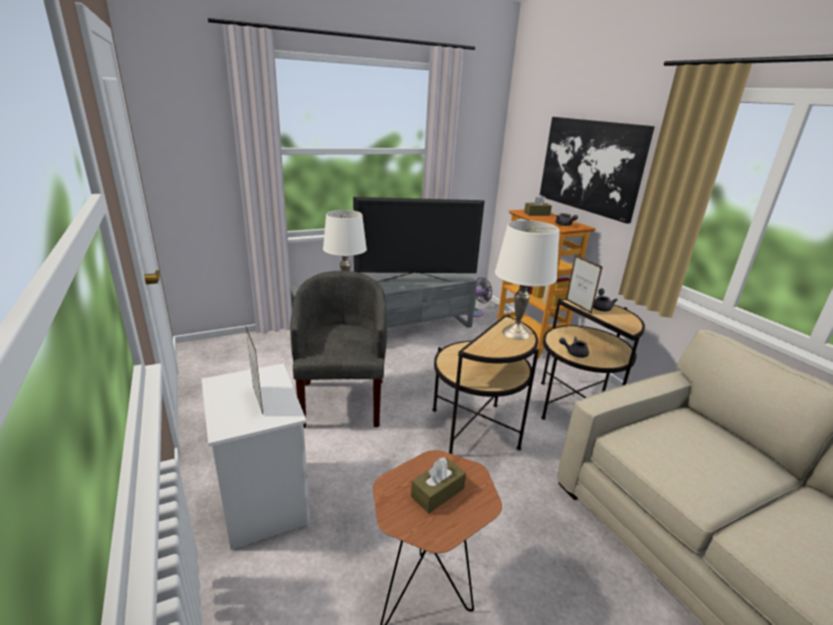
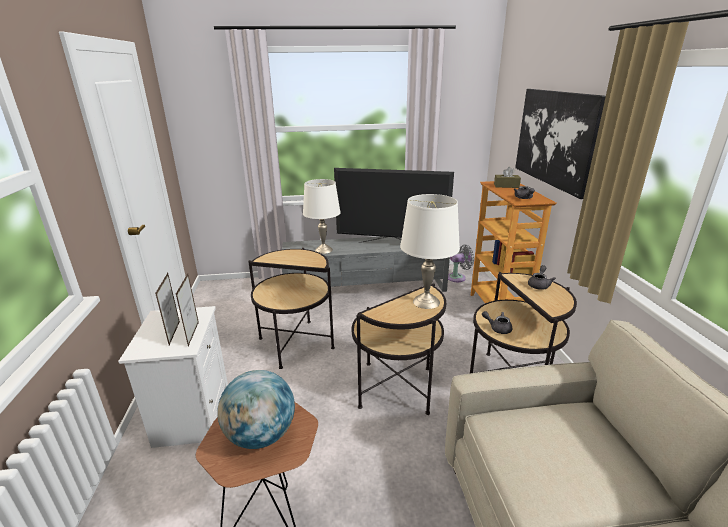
camera: 20 degrees right, 0 degrees up
(342, 400) = (295, 343): grey armchair -> side table
(437, 493) = (261, 435): brown tissue box -> globe
(578, 306) = (513, 282): picture frame -> picture frame (193, 334)

